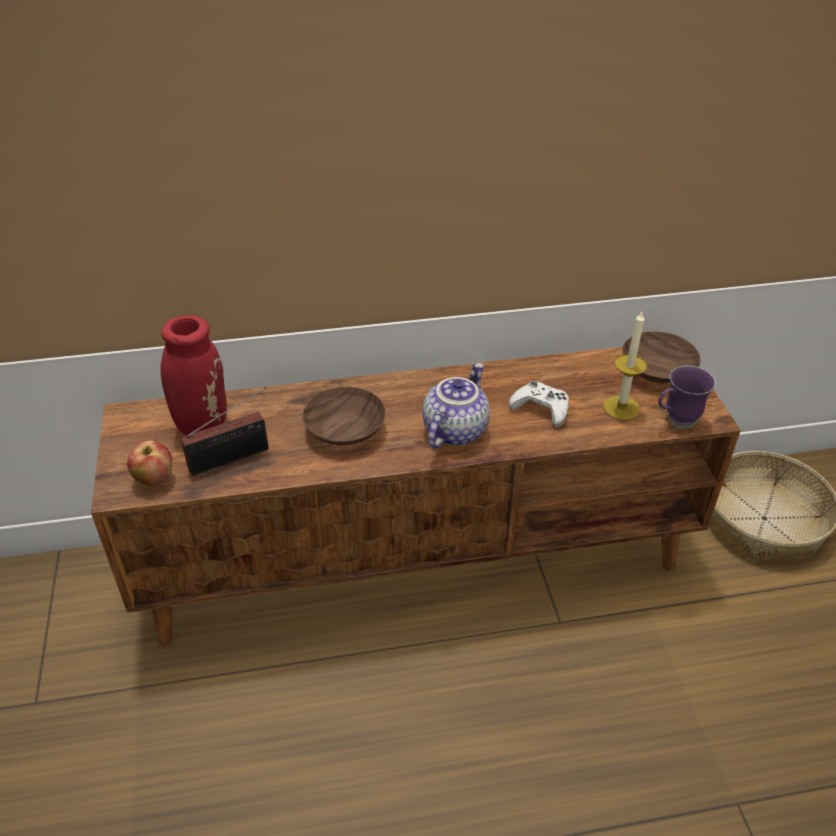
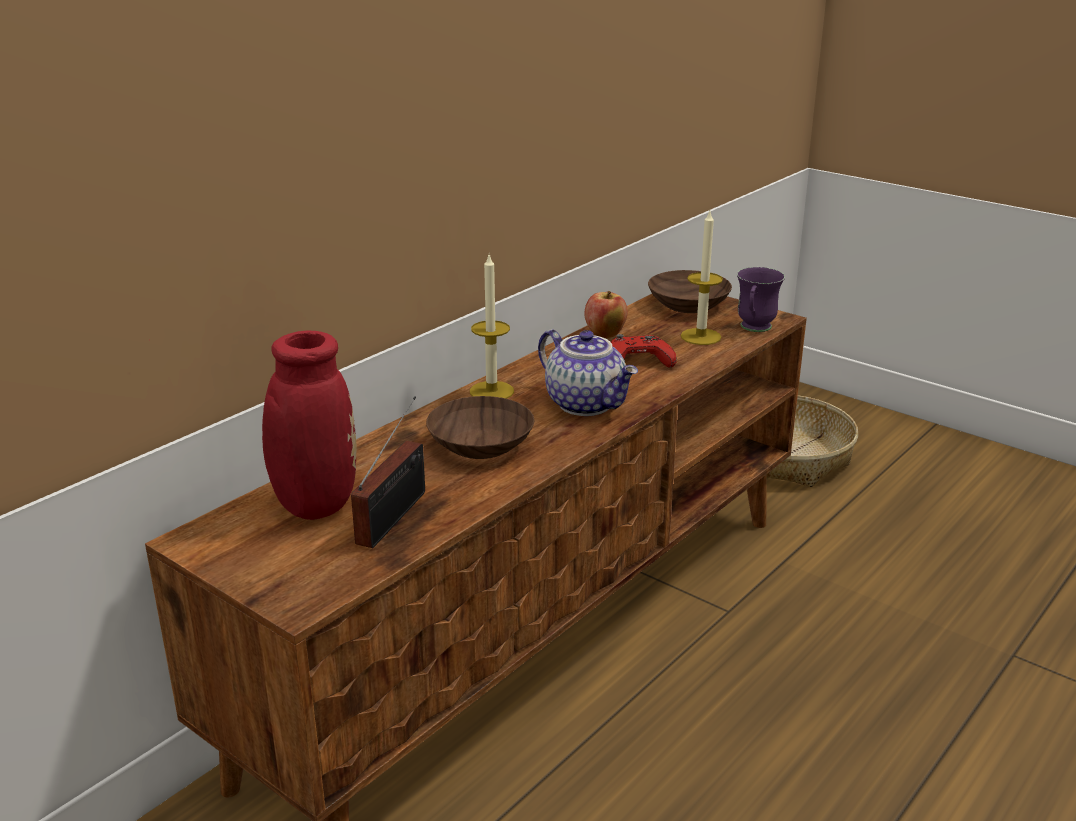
camera: 40 degrees left, 15 degrees down
(154, 479) = (329, 571): apple -> apple (604, 335)
(409, 385) = (491, 391): none -> candle
(453, 430) = (587, 404): teapot -> teapot turned 150 degrees clockwise
(541, 408) = (638, 361): white game controller -> red game controller

